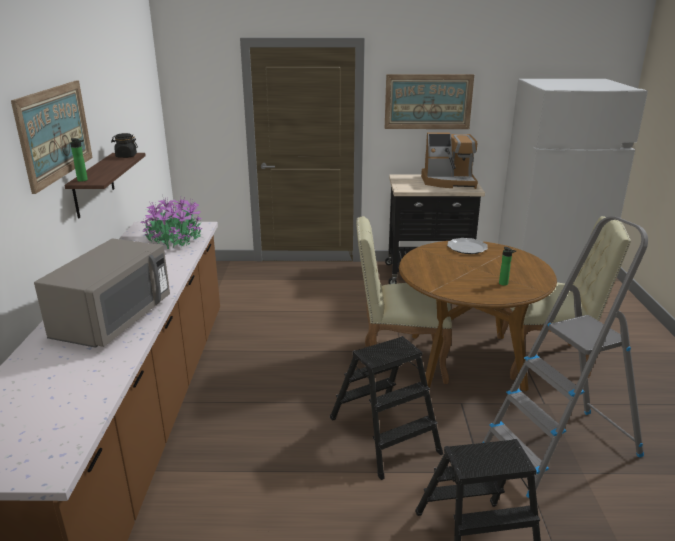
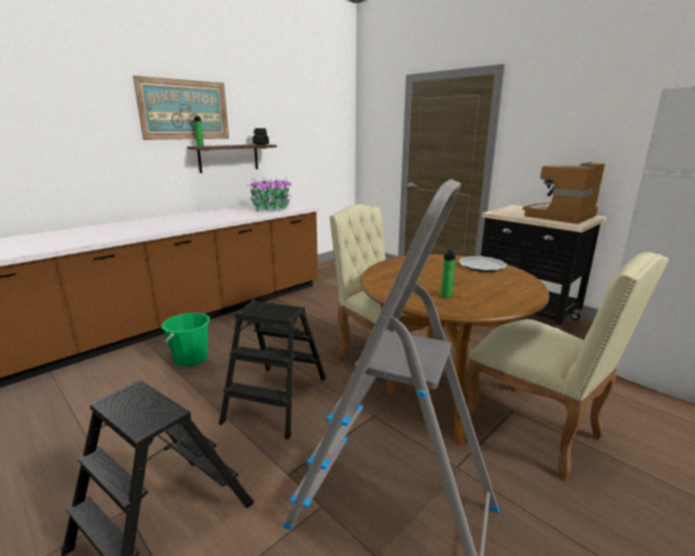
camera: 45 degrees right, 5 degrees down
(113, 320) = (146, 227): grey microwave -> none
(244, 453) = (191, 358): none -> green bucket
(428, 101) = (563, 129): picture -> none
(449, 182) = (560, 216): coffee machine -> coffee machine turned 90 degrees clockwise

